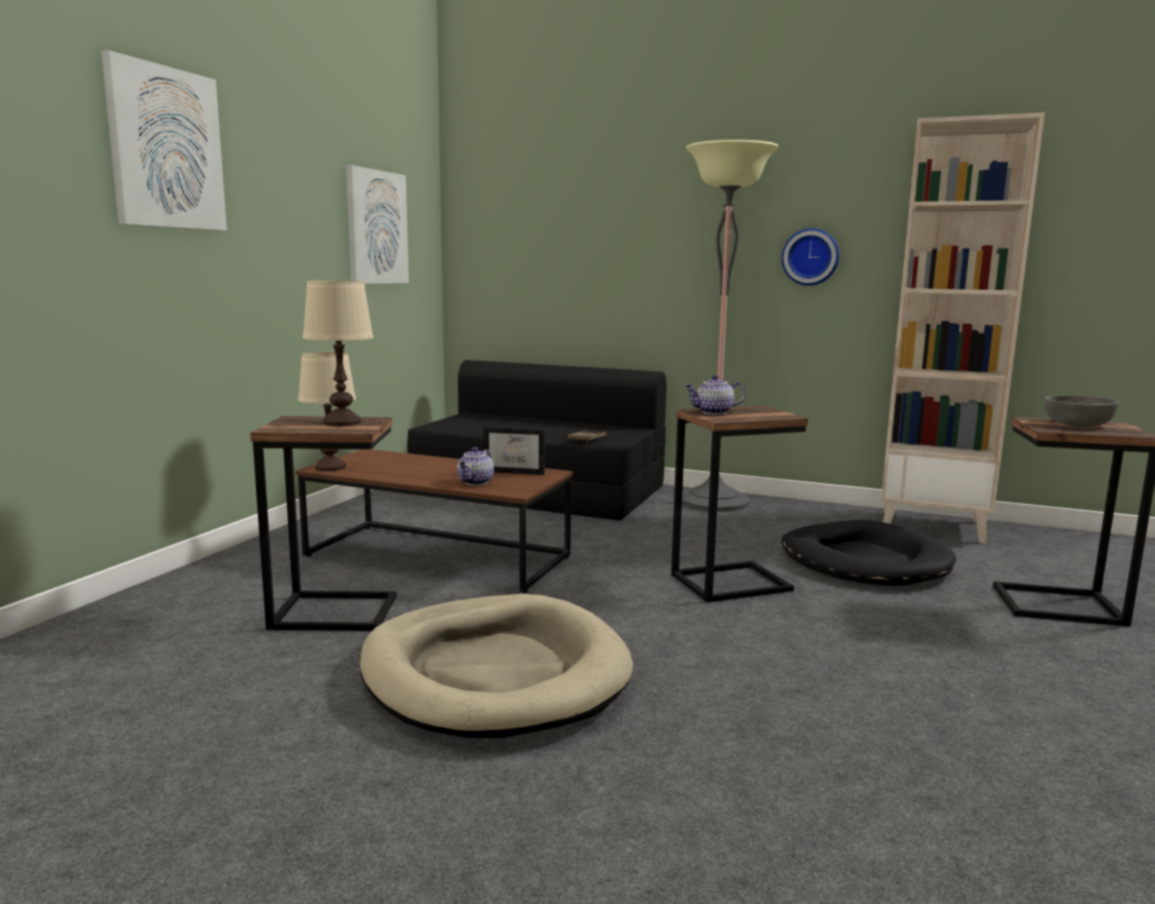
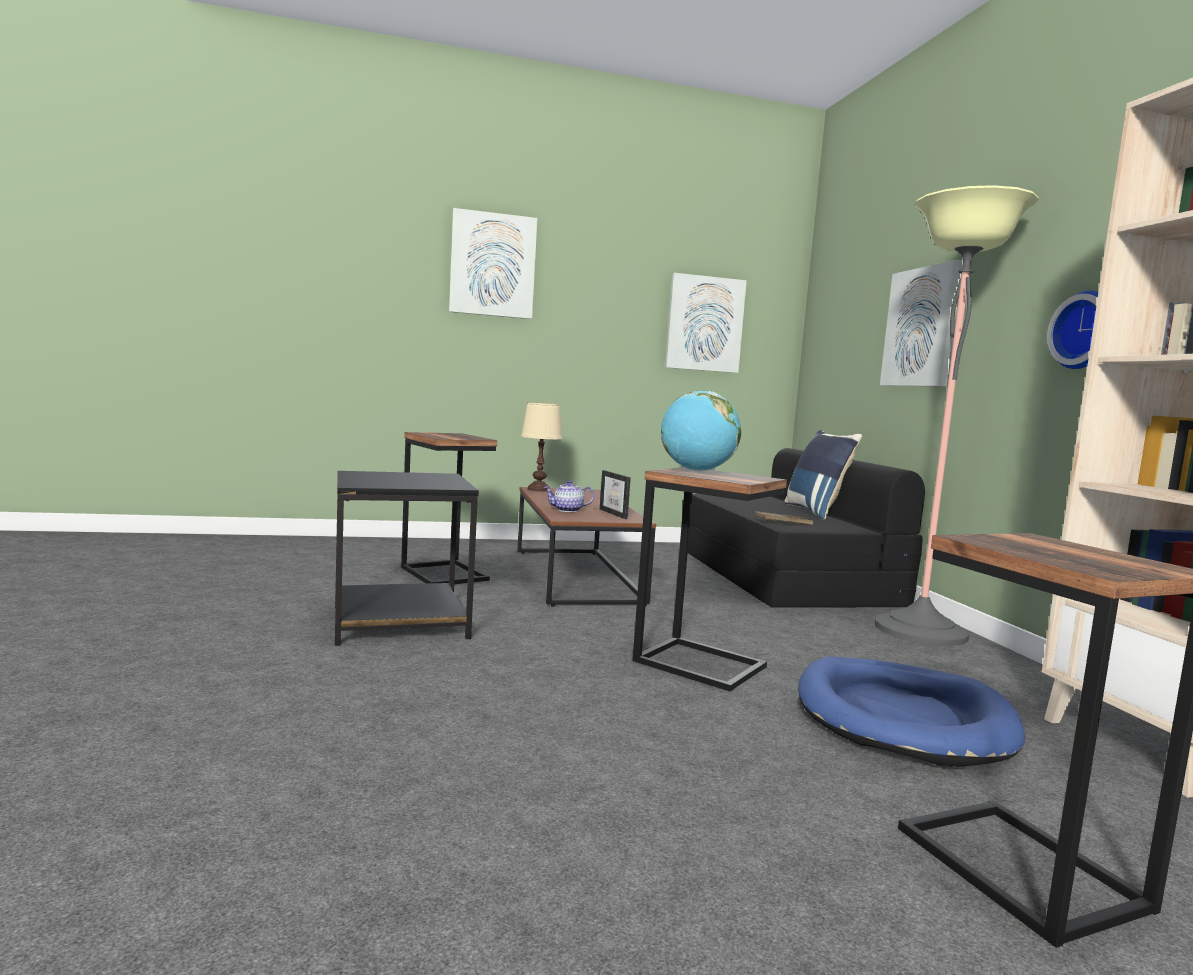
camera: 55 degrees right, 5 degrees down
(342, 423) = (458, 436): beige table lamp -> none
(494, 673) = (401, 621): beige dog bed -> black side table
(552, 421) = (817, 512): none -> blue pillow
(632, 241) = (921, 327): none -> picture
(713, 412) = (697, 471): teapot -> globe
(864, 561) = (902, 718): black dog bed -> blue dog bed
(1077, 424) = (1076, 551): grey bowl -> none

